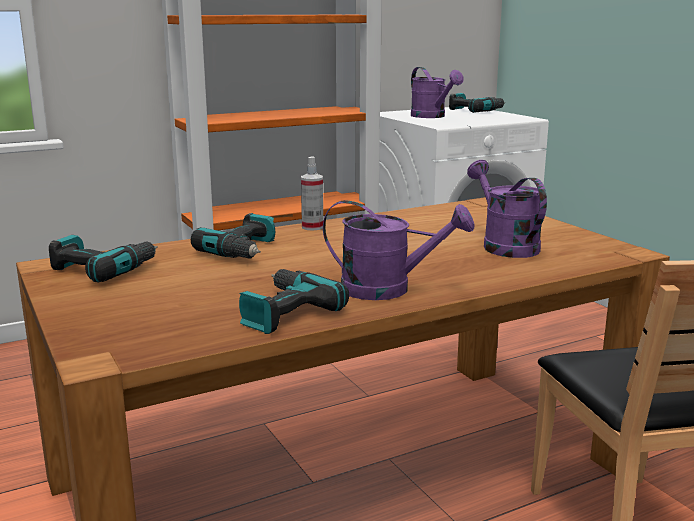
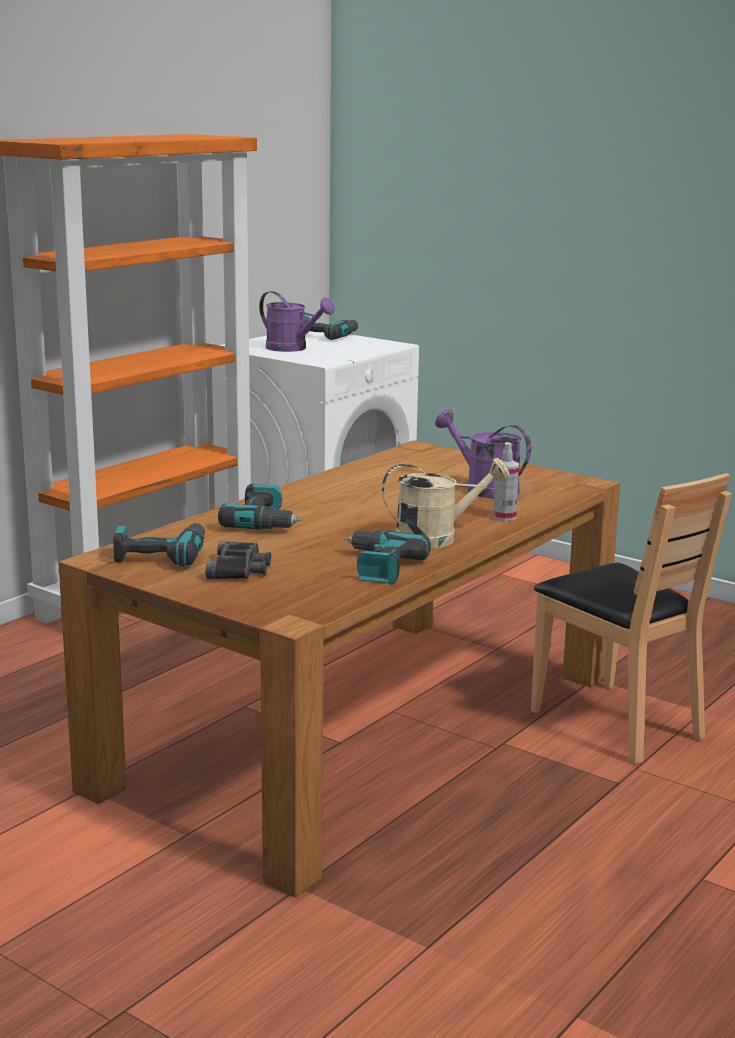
camera: 25 degrees left, 0 degrees up
(147, 292) = (239, 569): none -> black binoculars
(312, 227) = (291, 491): spray bottle -> spray bottle (504, 517)
(388, 289) = (437, 538): purple watering can -> beige watering can

